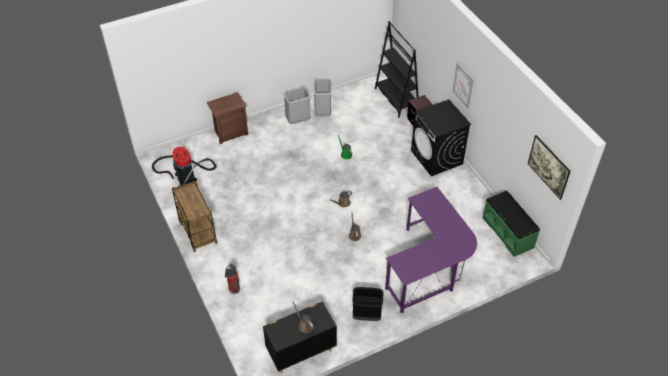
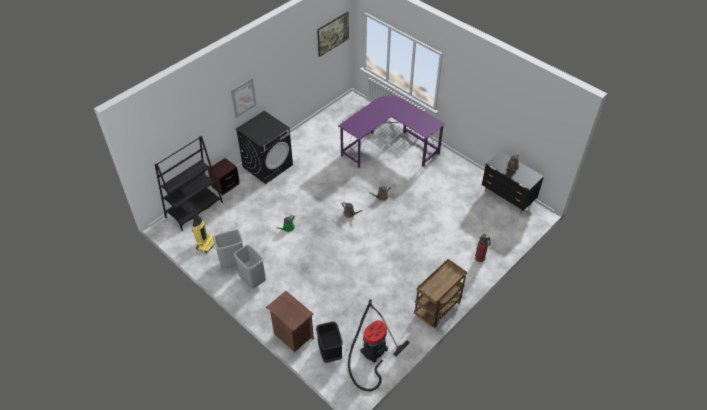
camera: 110 degrees left, 0 degrees up
(353, 100) = (206, 243): none -> vacuum cleaner
(366, 316) = (454, 171): black trash can -> black trash can (330, 352)
(508, 232) = (334, 112): green bench -> none

